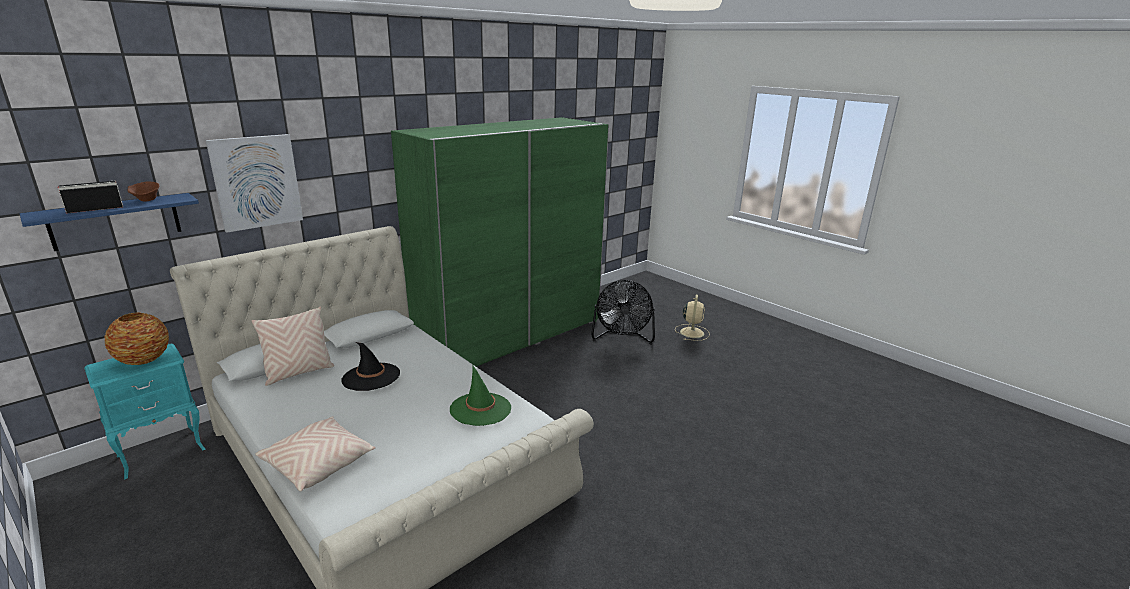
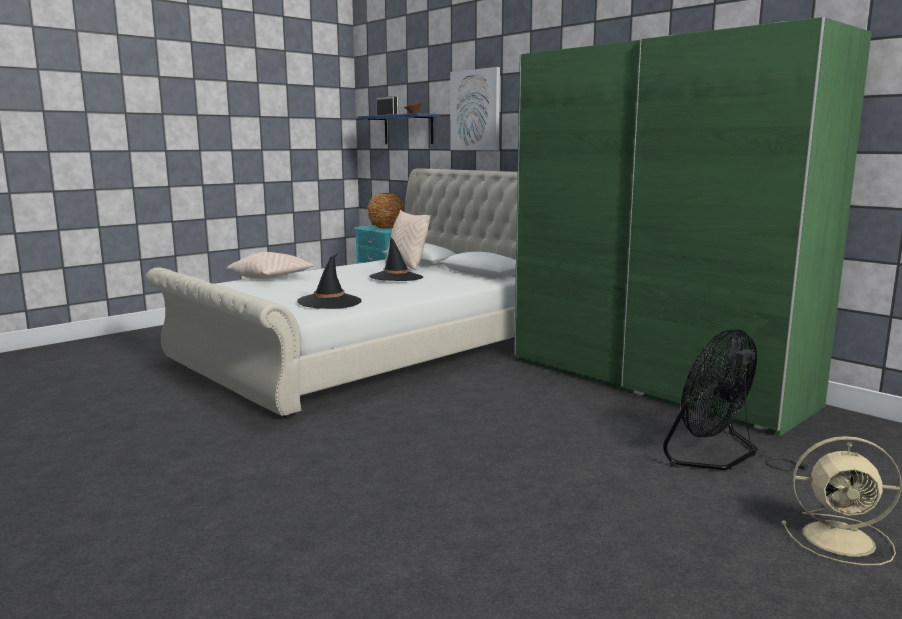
camera: 90 degrees right, 10 degrees down
(480, 409) = (329, 302): green hat -> black hat
(620, 337) = (727, 455): black fan -> black fan turned 45 degrees clockwise

